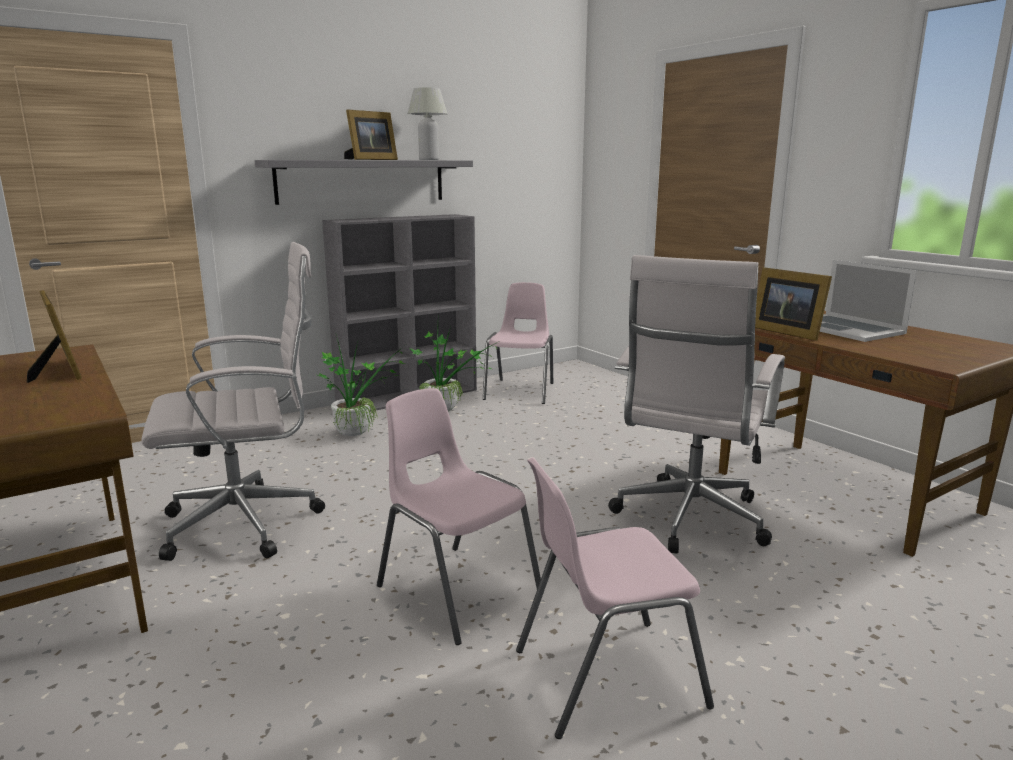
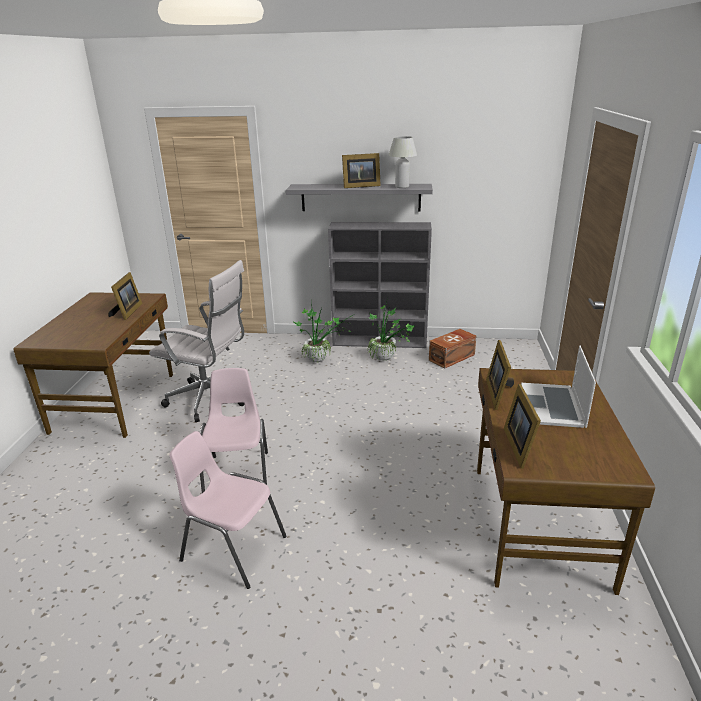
camera: 40 degrees right, 10 degrees up
(521, 391) = (452, 357): pink chair -> brown storage box
(688, 521) = (400, 493): white office chair -> none
(904, 354) = (521, 446): none -> picture frame

